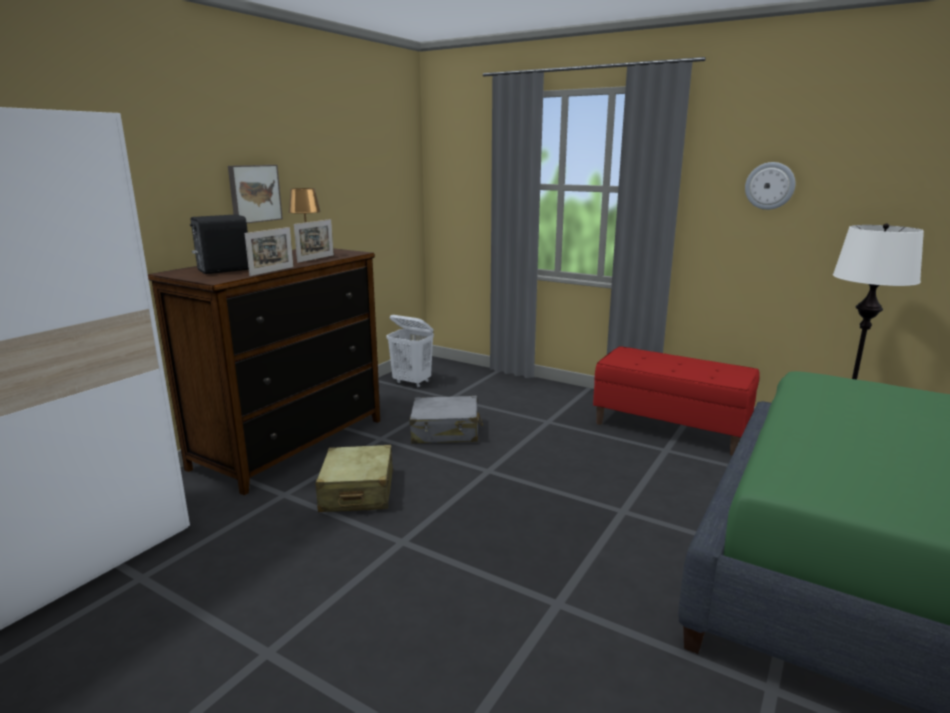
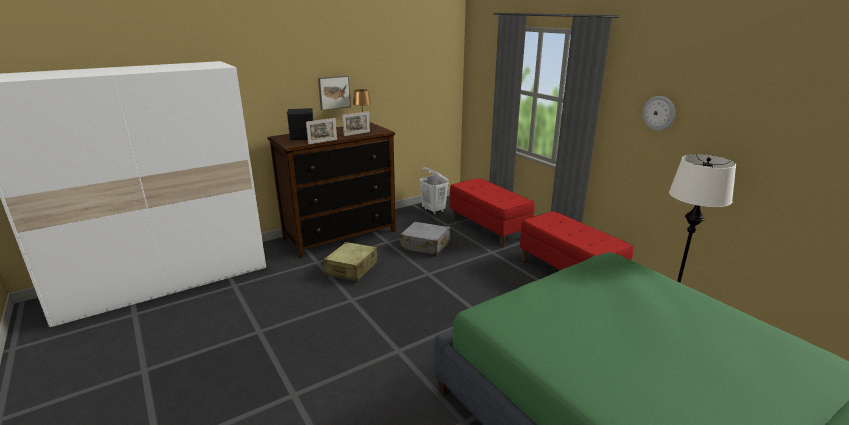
camera: 25 degrees right, 5 degrees up
(512, 392) = (488, 228): none -> red bench

